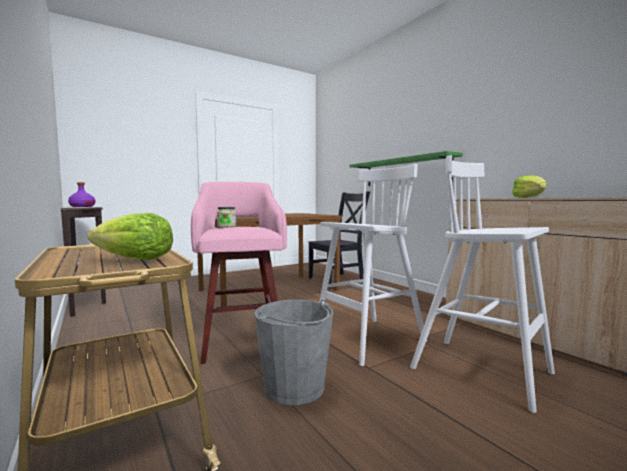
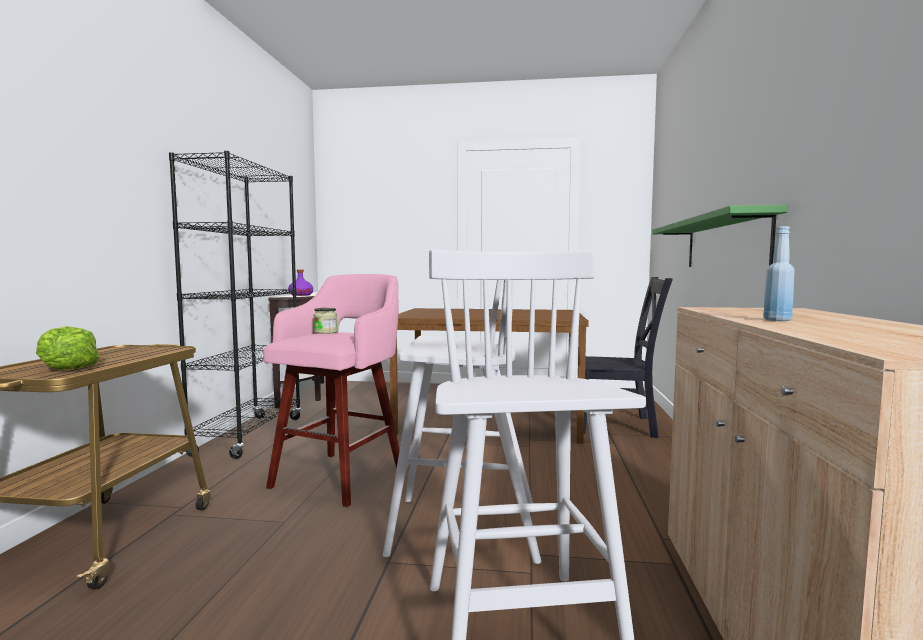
camera: 40 degrees right, 0 degrees up
(93, 339) = (249, 436): none -> black bookcase
(294, 388) = (280, 547): grey bucket -> none
(529, 197) = (777, 320): lettuce -> blue bottle

